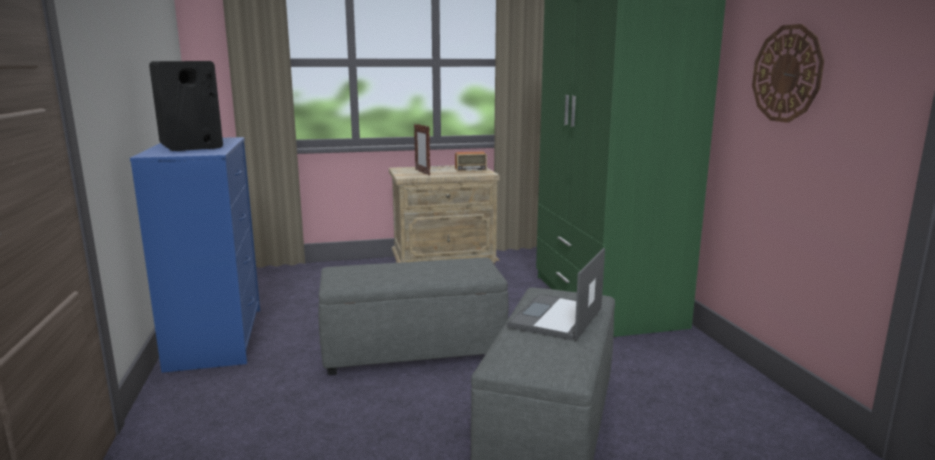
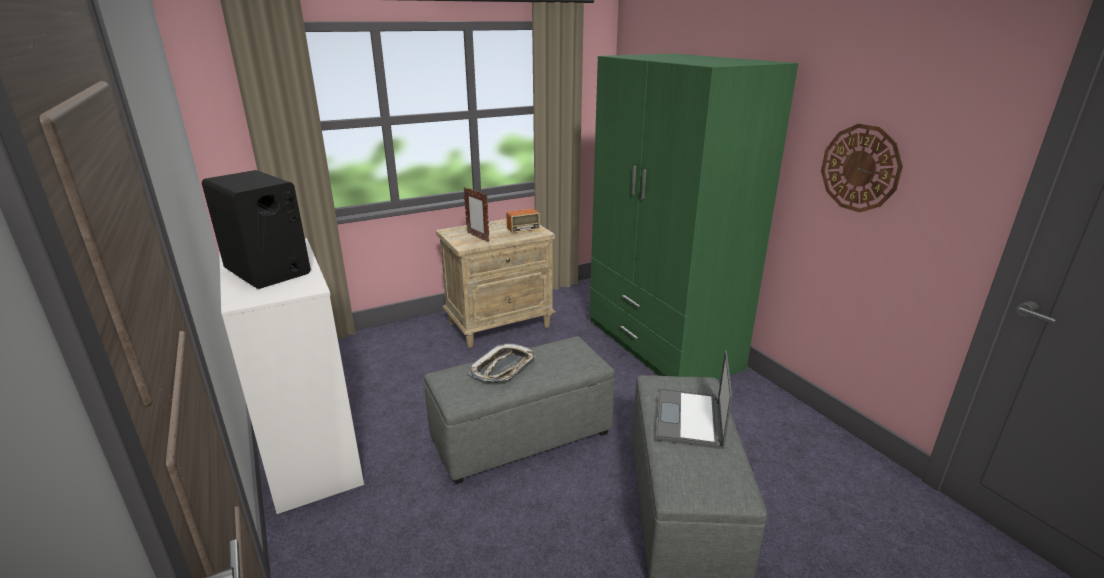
camera: 15 degrees left, 10 degrees up
(216, 337) = (311, 453): blue dresser -> white dresser
(396, 268) = (503, 368): none -> tray

